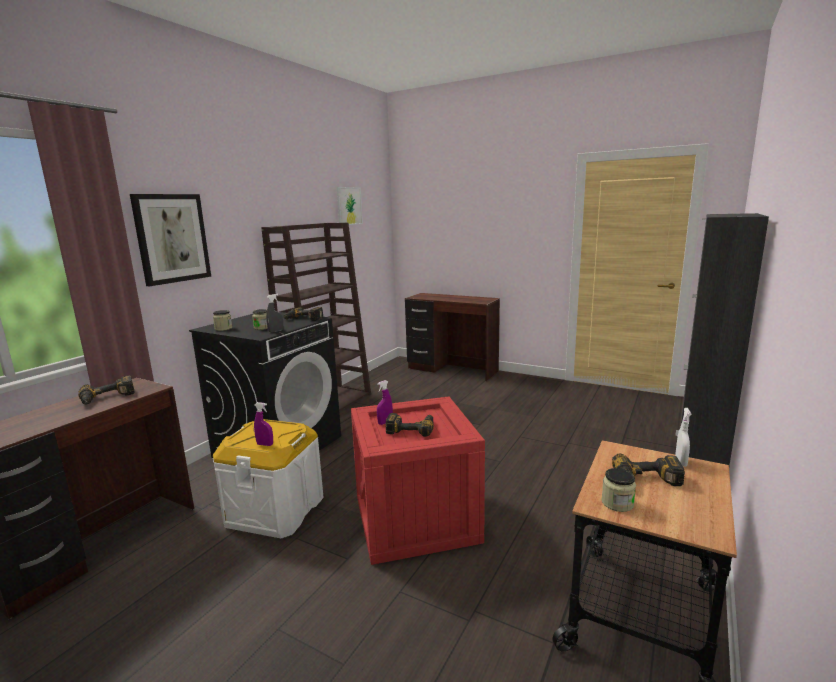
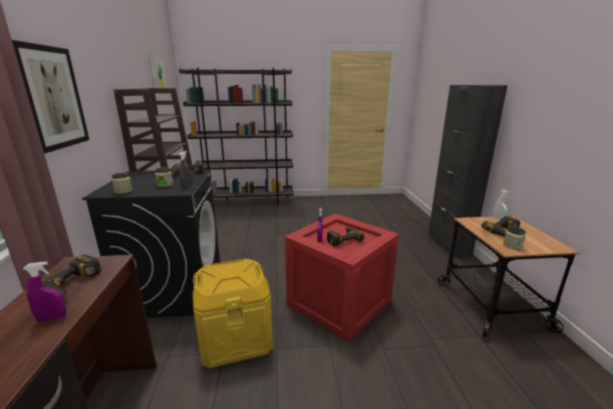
camera: 35 degrees left, 5 degrees up
(265, 444) = (243, 282): purple spray bottle -> purple spray bottle (52, 318)
(275, 510) = (235, 337): white storage box -> yellow storage box
(452, 370) = (247, 202): brown desk -> black bookcase

